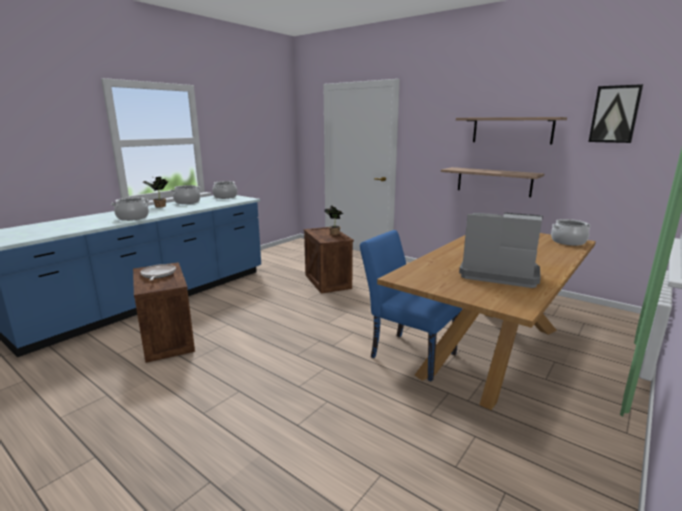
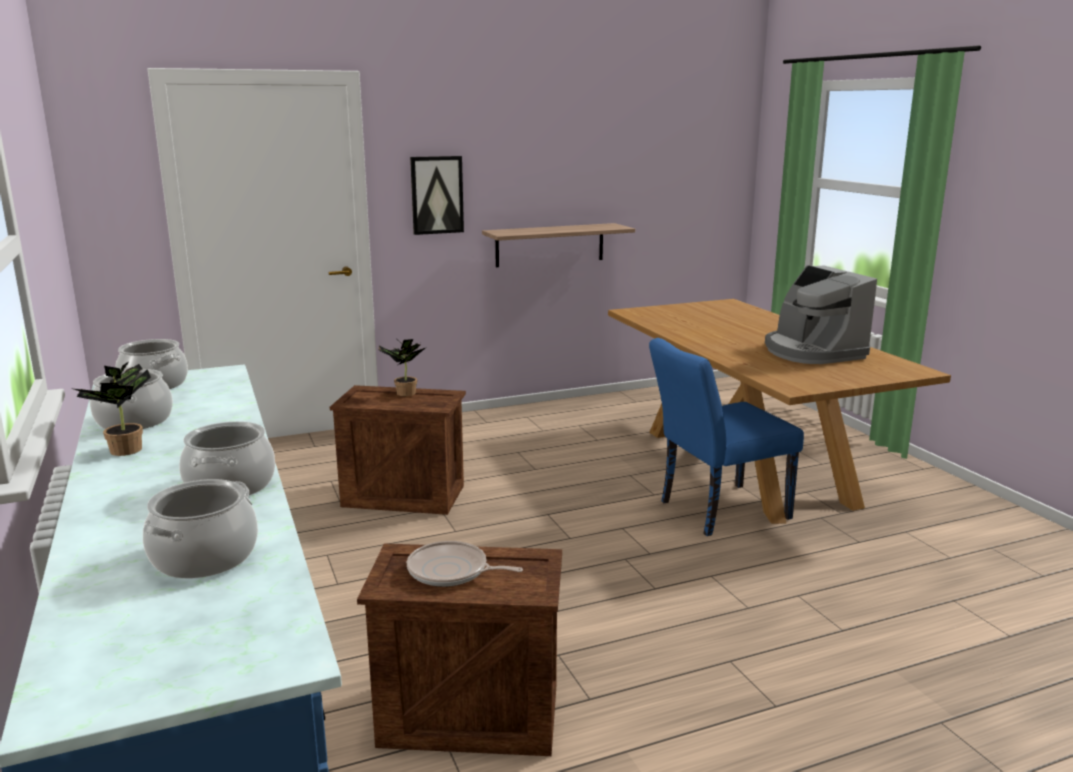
camera: 60 degrees left, 0 degrees up
(498, 273) = (812, 352): coffee machine -> coffee machine turned 75 degrees counterclockwise
(512, 130) = (567, 164): shelf -> none
(568, 242) = (727, 305): cooking pot -> cooking pot (204, 557)
(614, 114) = (681, 139): picture -> picture (437, 195)

